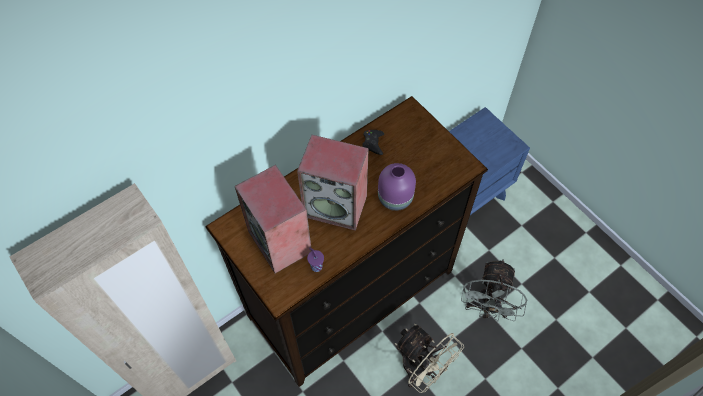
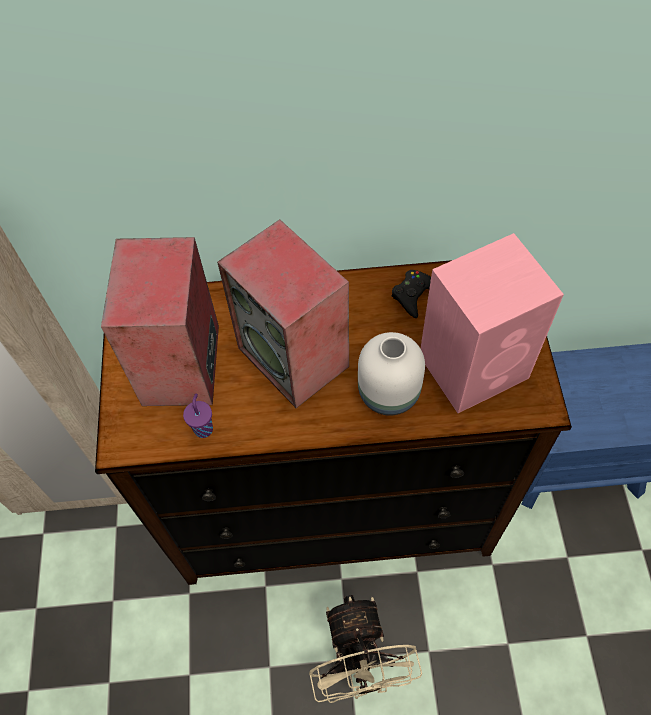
camera: 35 degrees right, 0 degrees up
(394, 198) = (387, 392): purple vase -> white vase
(426, 163) = (475, 366): none -> pink speaker
(486, 308) = (509, 638): grey fan -> none

